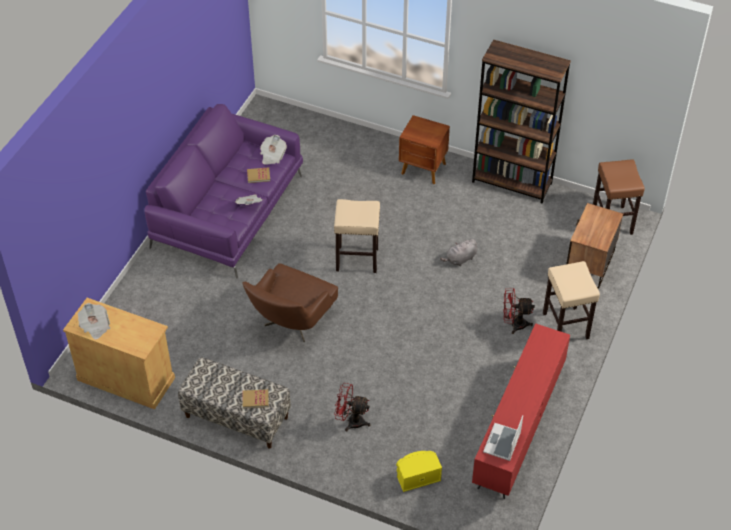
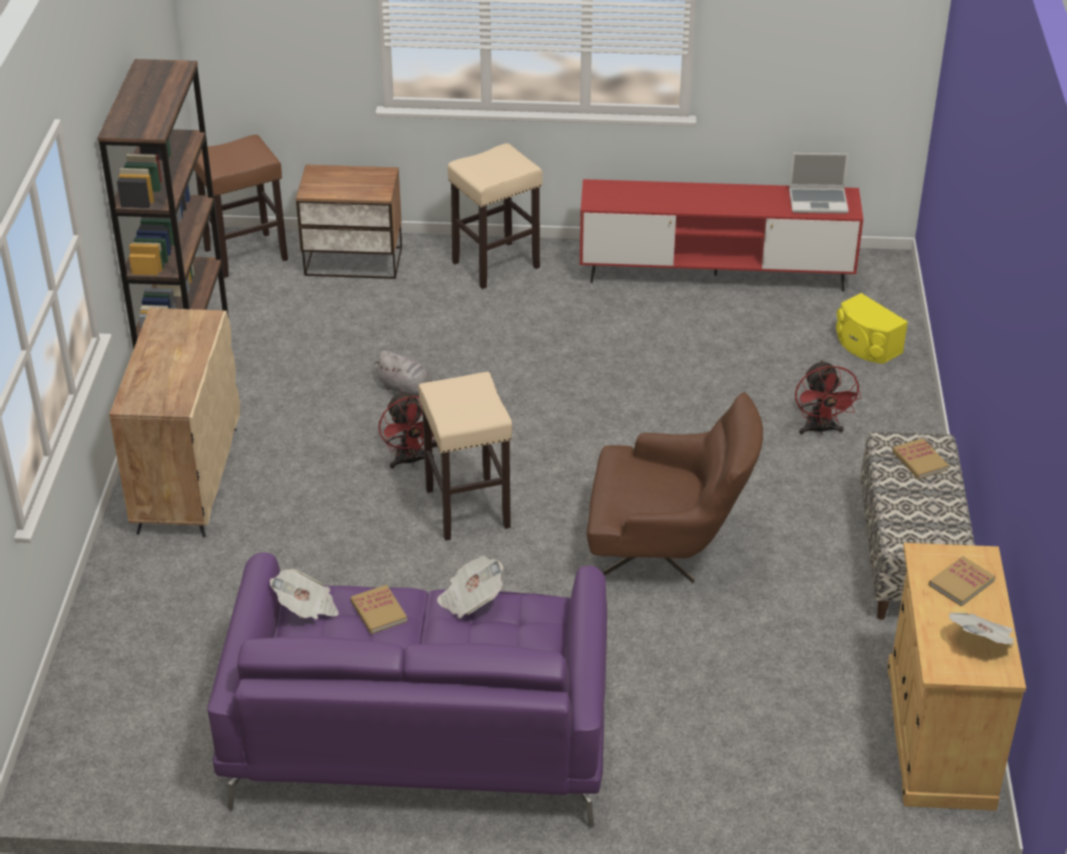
camera: 110 degrees left, 10 degrees down
(131, 335) = (961, 583): none -> book
(423, 169) = (187, 479): brown nightstand -> beige cabinet
(514, 324) = (521, 311): red fan -> red fan (411, 461)

